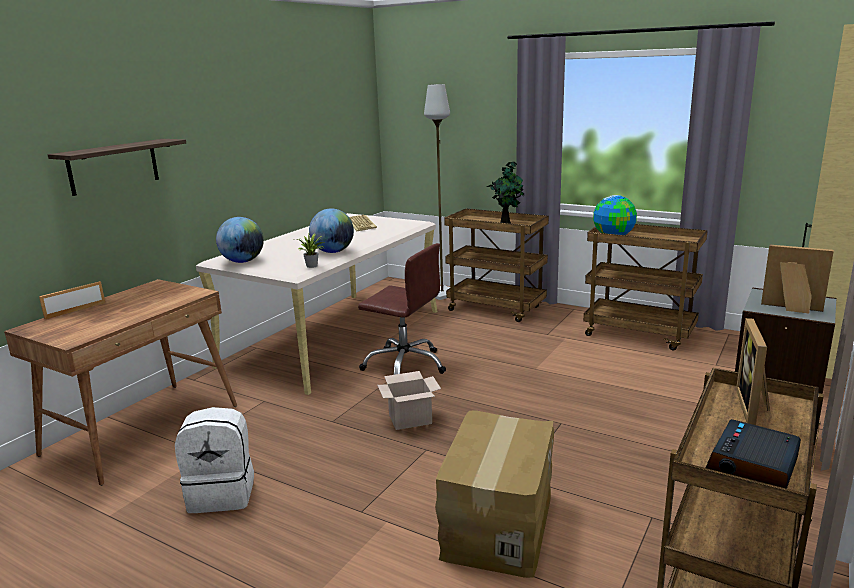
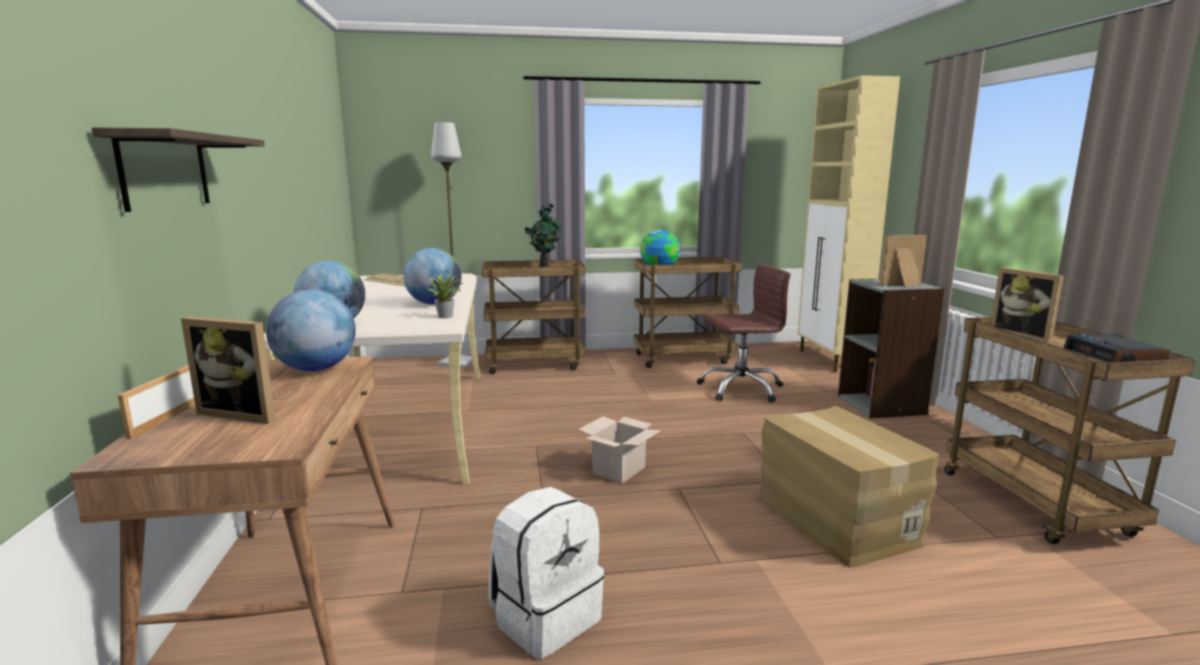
camera: 40 degrees left, 5 degrees down
(99, 316) = (244, 413): none -> picture frame
(176, 294) = (316, 369): none -> globe
(405, 365) = (529, 428): brown office chair -> brown office chair (741, 389)

